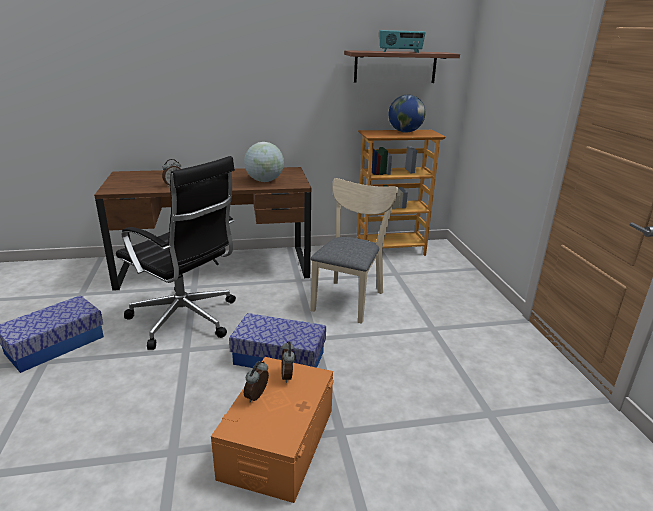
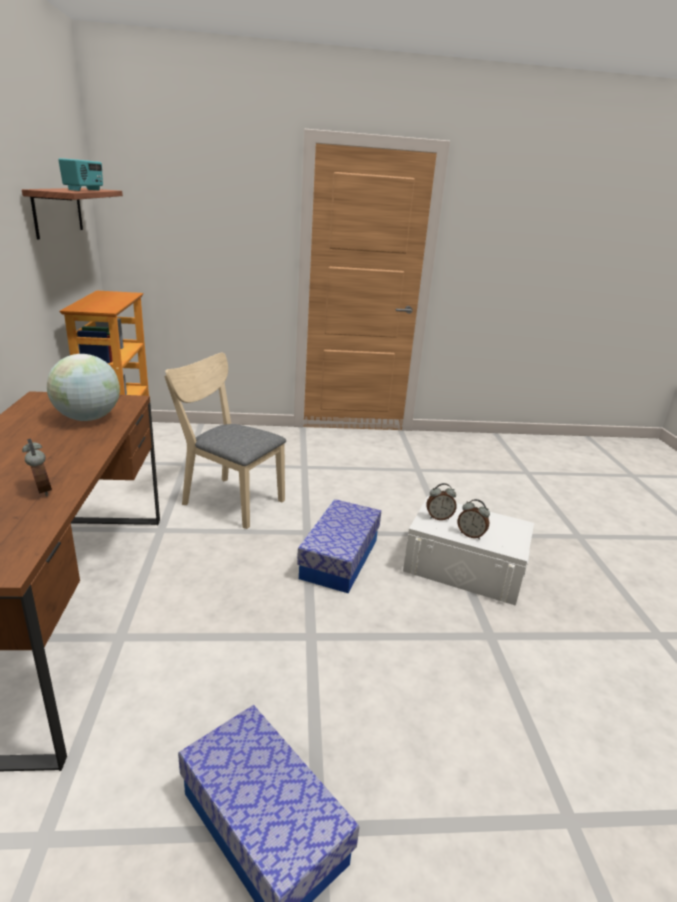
camera: 85 degrees left, 0 degrees up
(186, 320) = (231, 640): black office chair -> none
(278, 443) = (464, 567): orange storage box -> white storage box
(405, 132) = (100, 298): globe -> none

